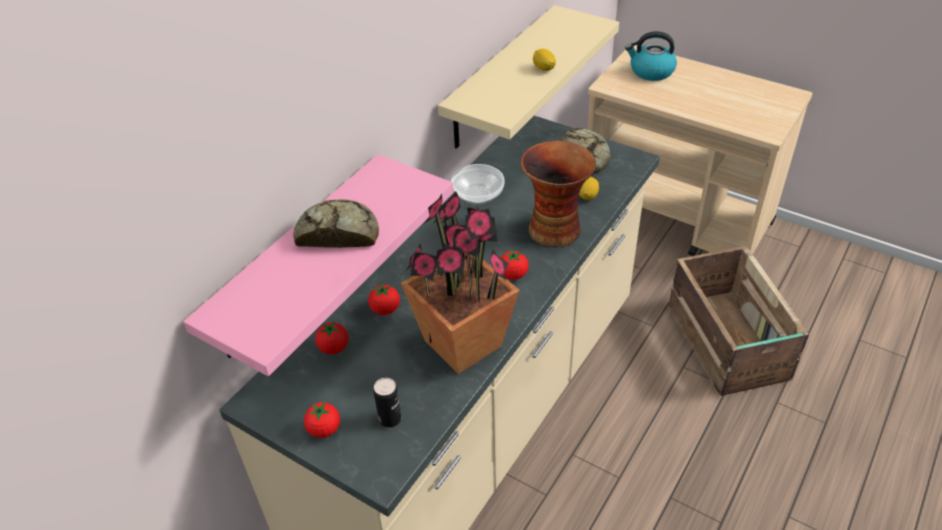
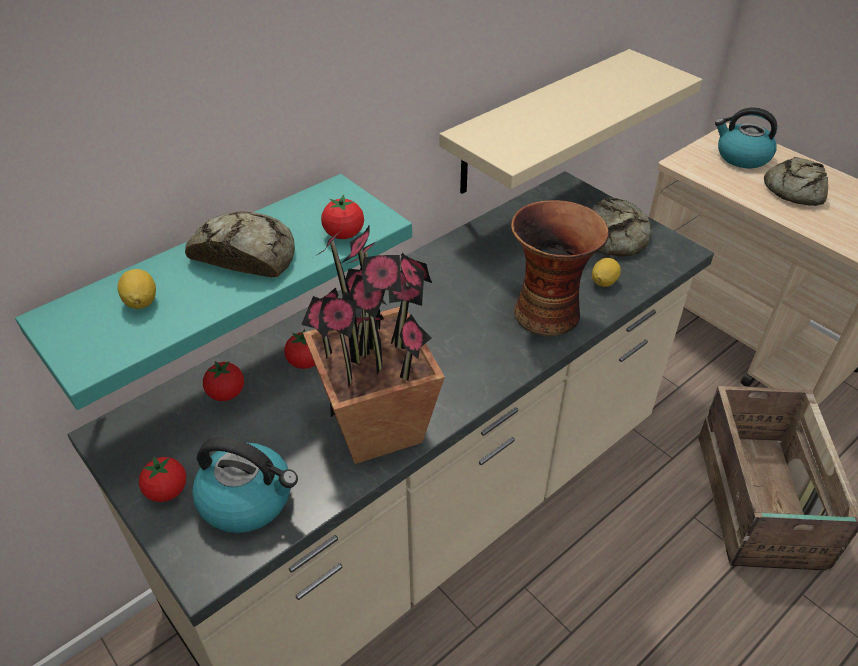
camera: 15 degrees right, 0 degrees up
(297, 258) = (205, 276): pink shelf -> turquoise shelf
(390, 419) = (248, 499): can -> kettle
(478, 195) = (472, 254): bowl -> none
(513, 275) = (474, 357): tomato -> tomato (344, 234)
(543, 68) = (585, 115): lemon -> lemon (141, 301)
(698, 91) = (794, 189): none -> bread

